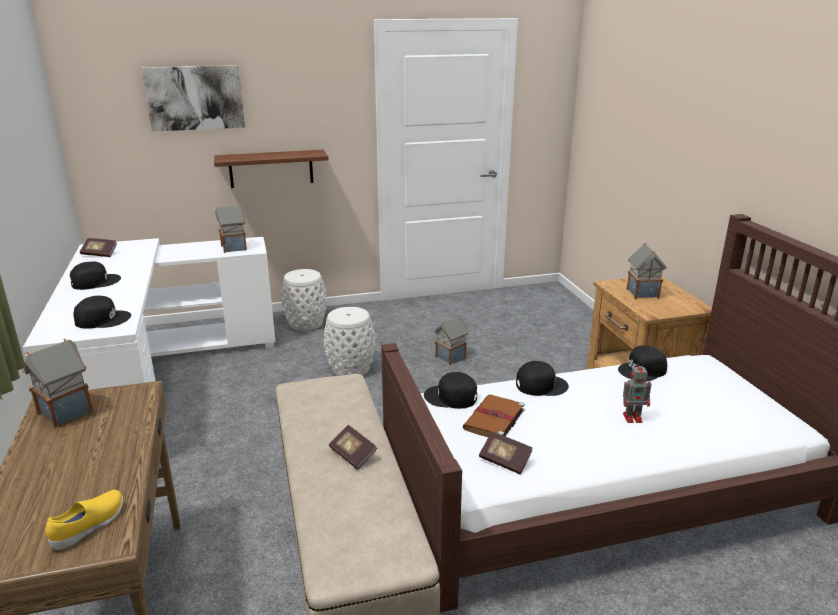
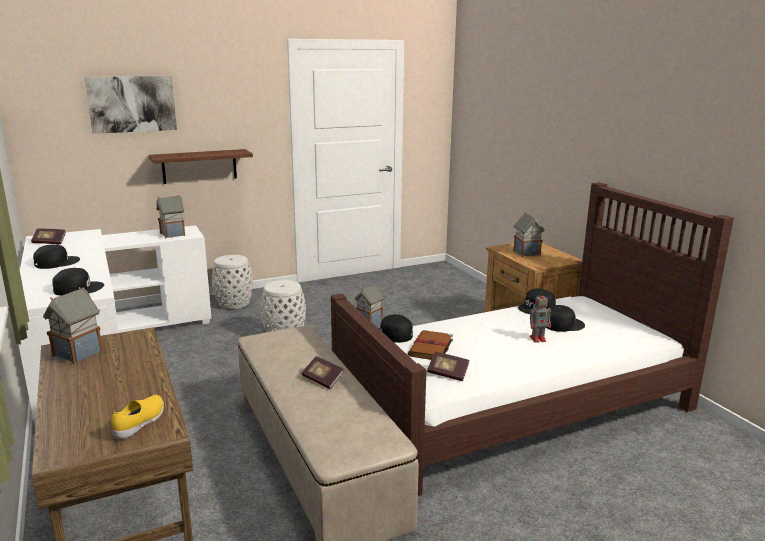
camera: 10 degrees left, 5 degrees down
(540, 385) = (460, 322): black cap -> black cap (562, 324)

